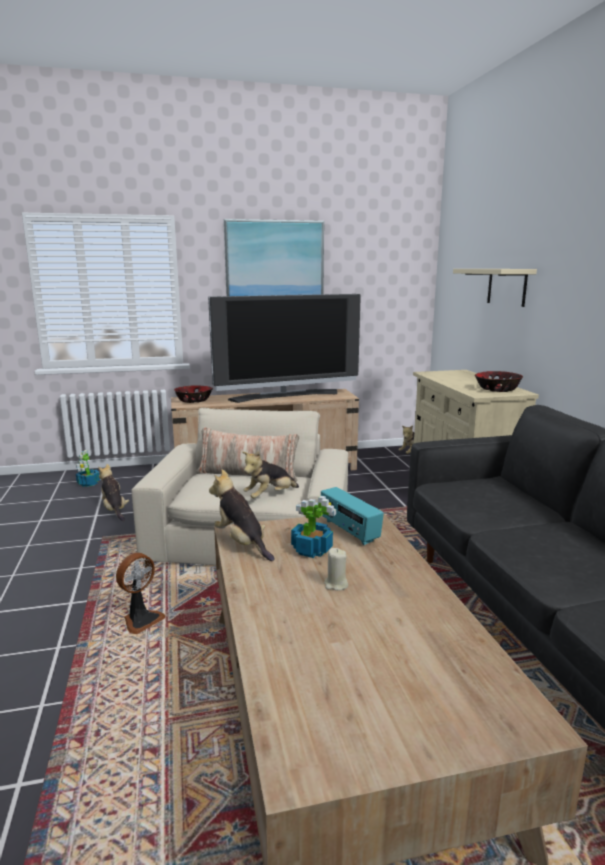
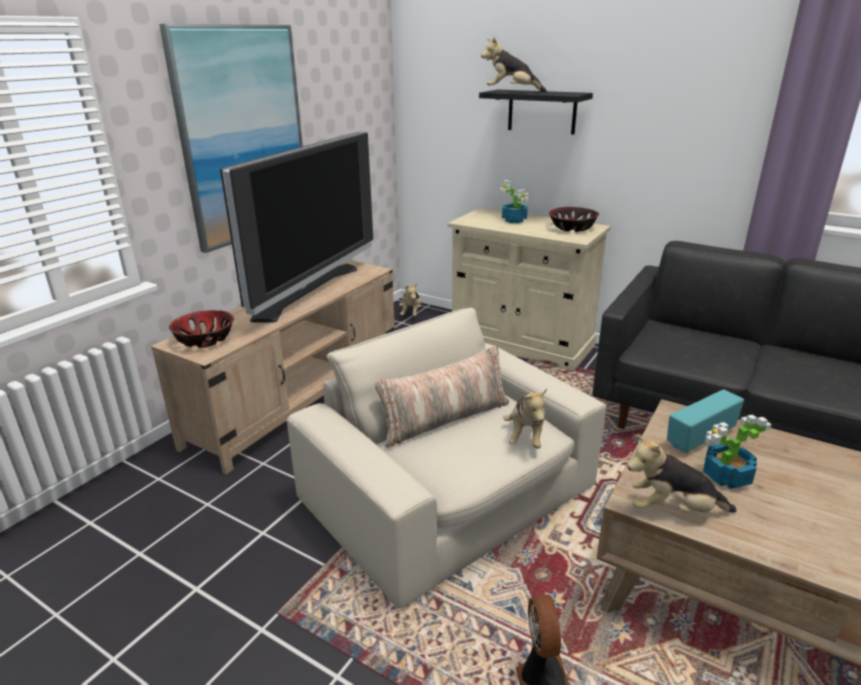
camera: 45 degrees left, 10 degrees up
(88, 484) = (73, 548): potted plant -> potted plant (514, 220)
(114, 510) = (209, 563): plush toy -> plush toy (511, 92)
(336, 585) = (815, 500): beige candle -> none
(349, 531) = (699, 437): radio -> radio turned 135 degrees clockwise
(507, 286) = (542, 111): beige shelf -> black shelf

